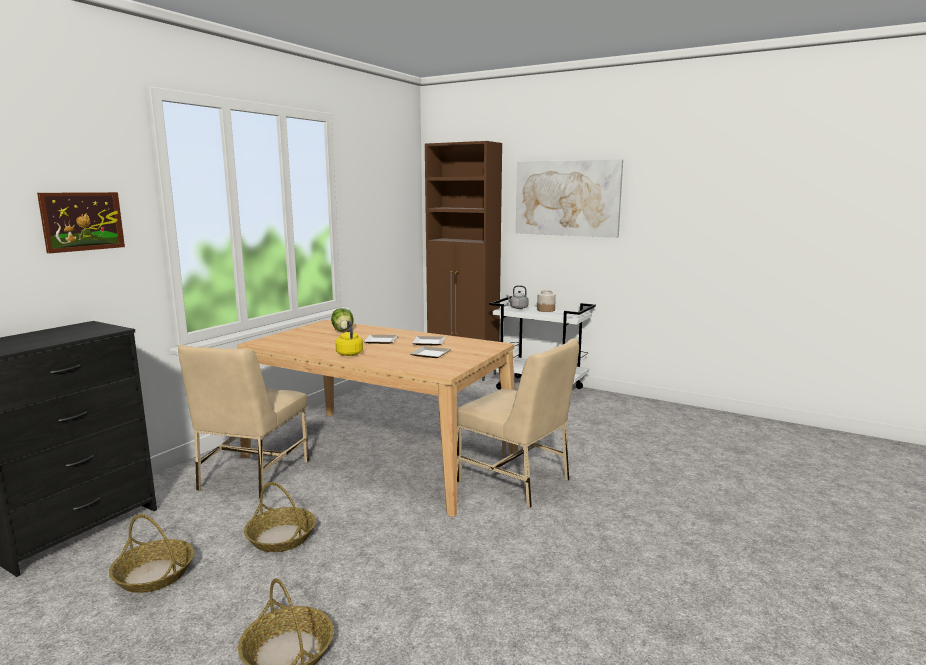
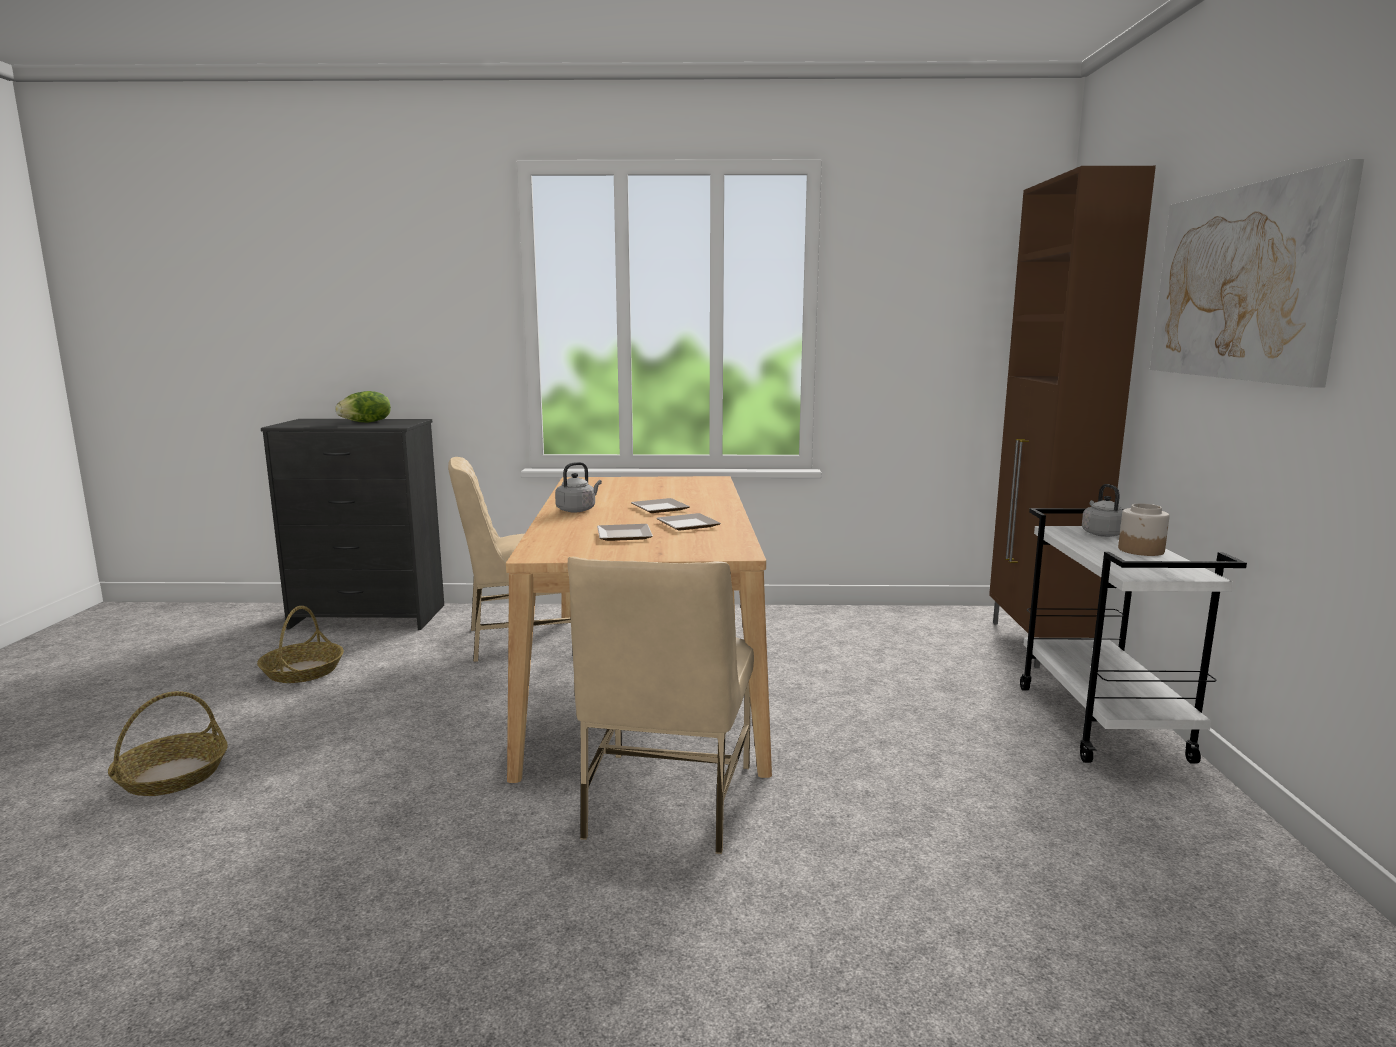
camera: 60 degrees right, 0 degrees up
(82, 221) = (433, 314): picture -> none
(281, 537) = (395, 698): basket -> none
(343, 331) = (685, 490): lettuce -> lettuce (366, 422)
(349, 353) = (577, 510): yellow kettle -> grey kettle

